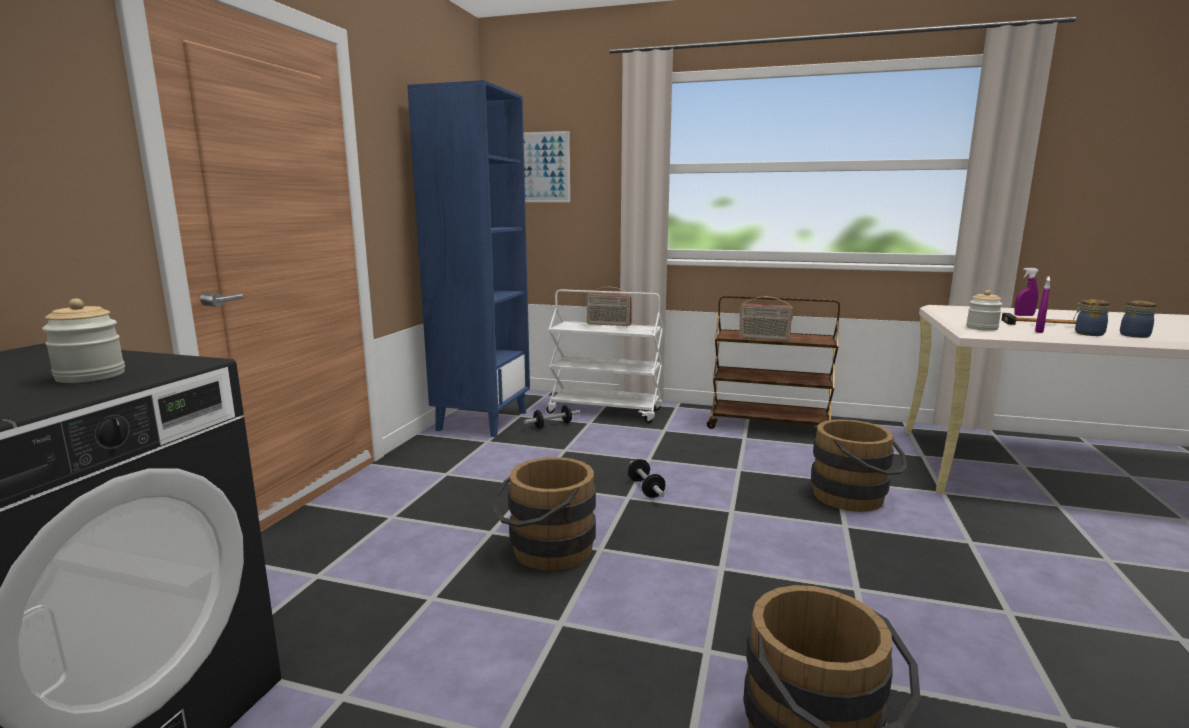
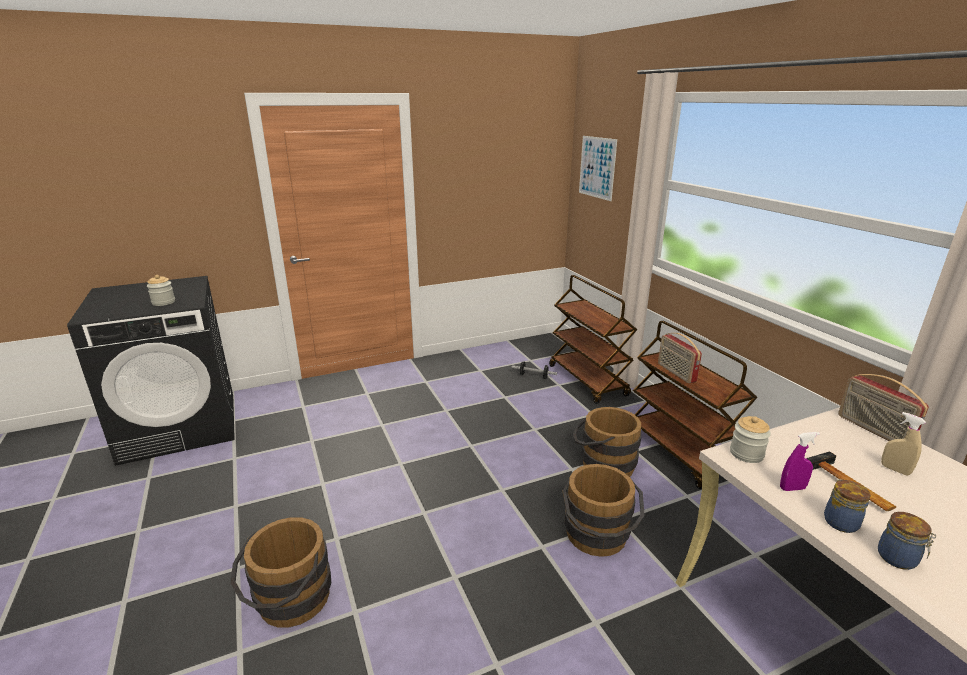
camera: 50 degrees right, 10 degrees up
(482, 420) = (504, 354): blue bookcase -> none
(545, 551) = (380, 448): brown bucket -> brown bucket (602, 464)
(606, 411) = (588, 381): white cart -> brown cart
(608, 324) = (602, 313): radio -> radio (872, 430)
(645, 489) = (490, 446): dumbbell -> none
(1024, 315) = (895, 470): purple spray bottle -> beige spray bottle

